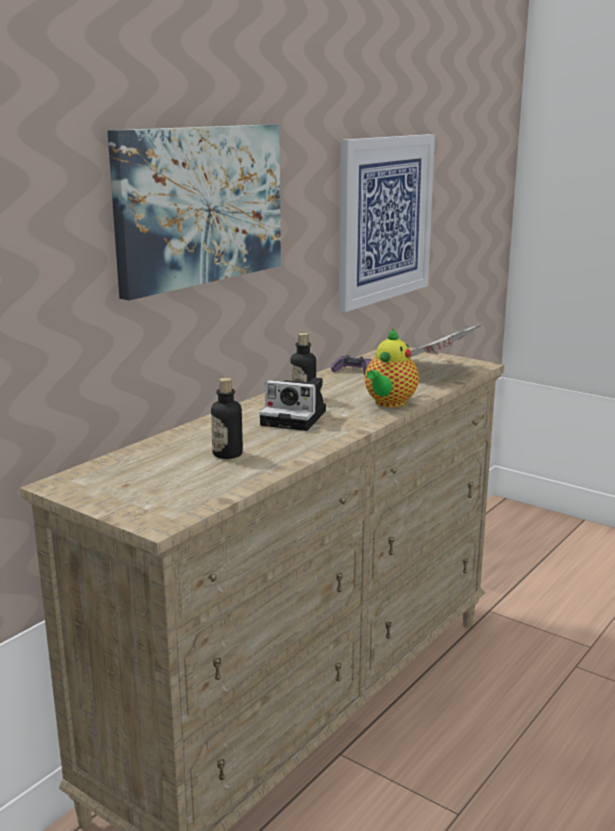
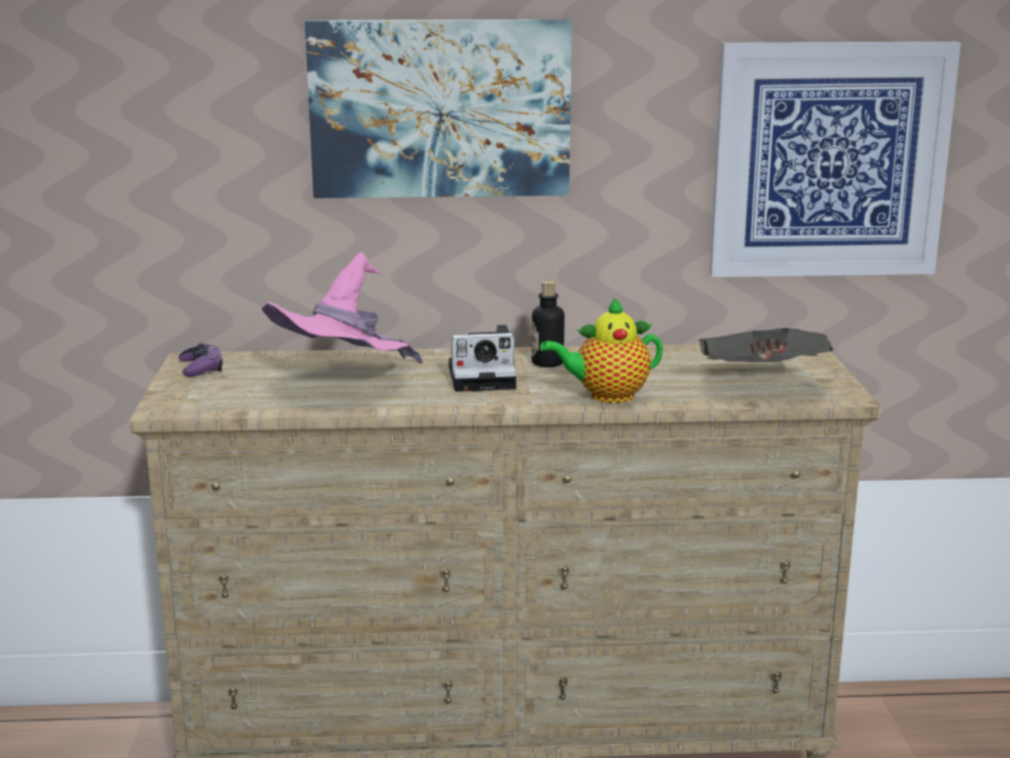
camera: 50 degrees right, 0 degrees up
(227, 454) = (345, 383): bottle -> pink hat
(296, 418) = (485, 377): camera -> camera turned 75 degrees counterclockwise
(353, 371) = (680, 355): purple game controller -> purple game controller (201, 367)

